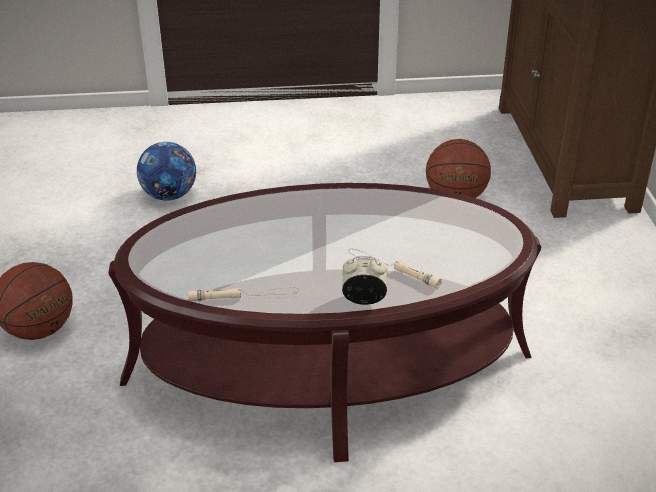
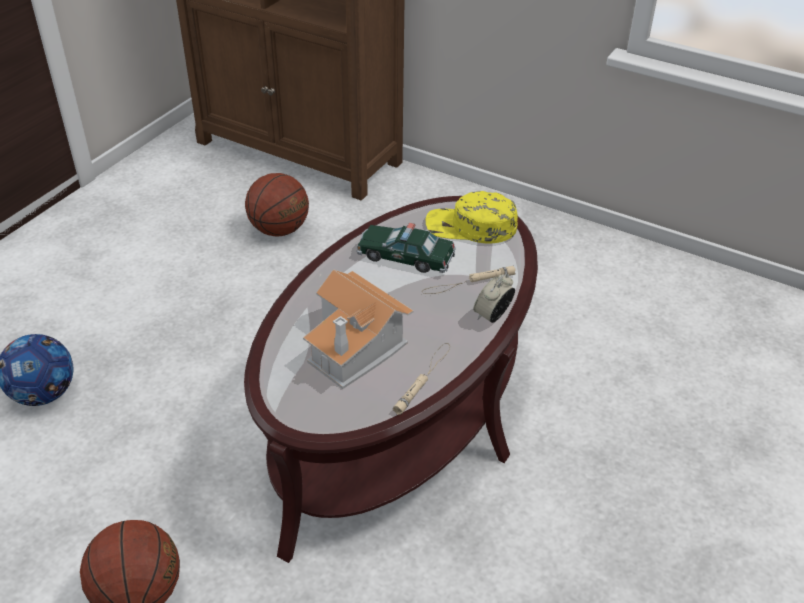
camera: 55 degrees left, 5 degrees up
(244, 248) = (356, 347): none -> toy house
(385, 223) = (405, 257): none -> toy car
(473, 237) = (470, 227): none -> yellow cap

